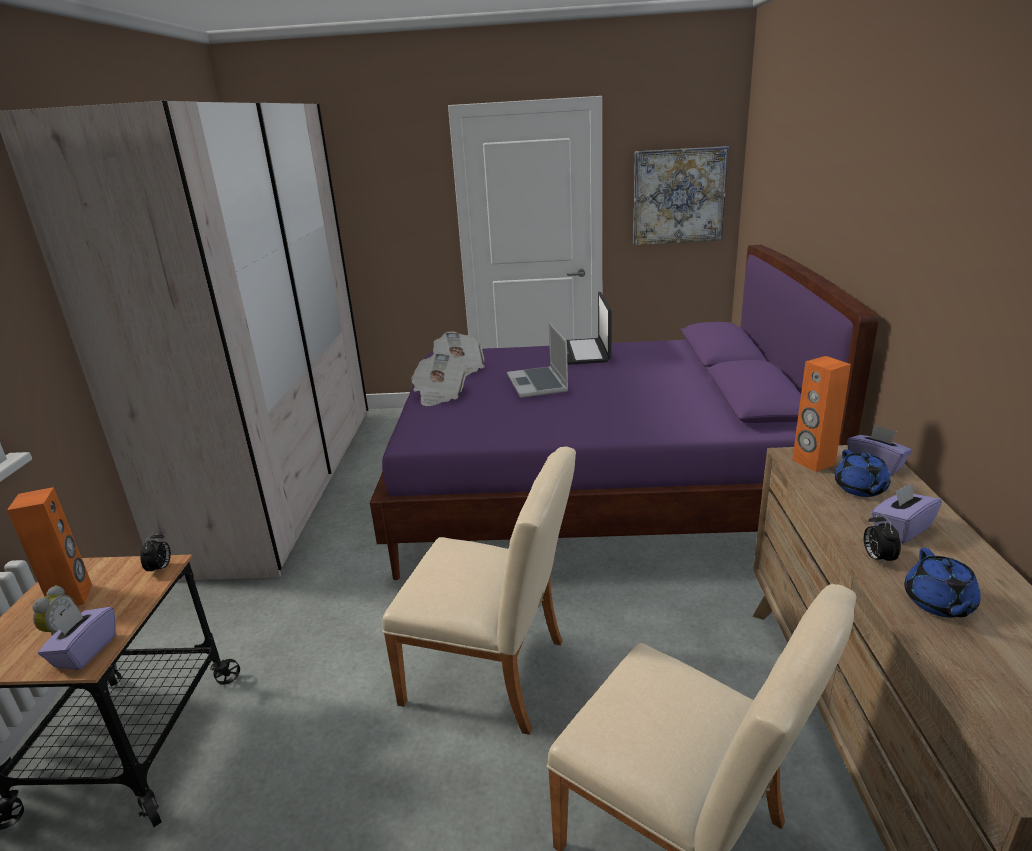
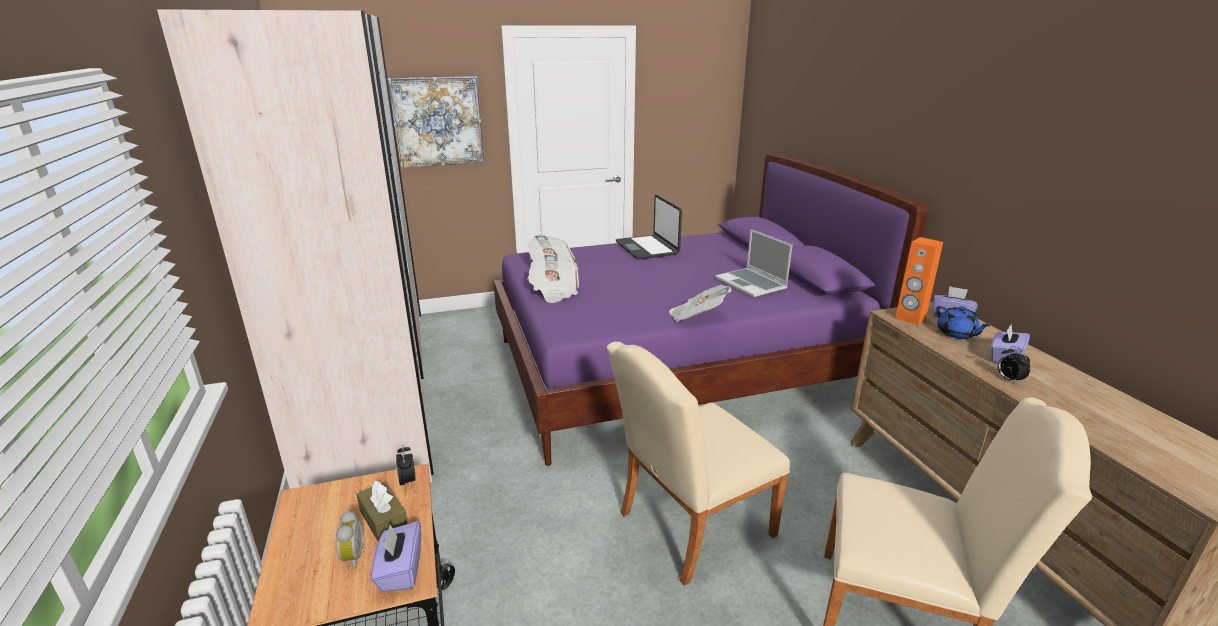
camera: 20 degrees left, 0 degrees up
(72, 597) = (334, 524): orange speaker -> none
(112, 602) = (384, 520): none -> brown tissue box
(495, 674) = (688, 527): beige chair -> beige chair turned 150 degrees clockwise
(538, 384) = (635, 276): laptop -> laptop (751, 284)
(566, 436) = (697, 317): none -> newspaper
(678, 196) = (695, 113): picture -> picture (437, 121)
(938, 603) = (1068, 403): blue teapot -> none

